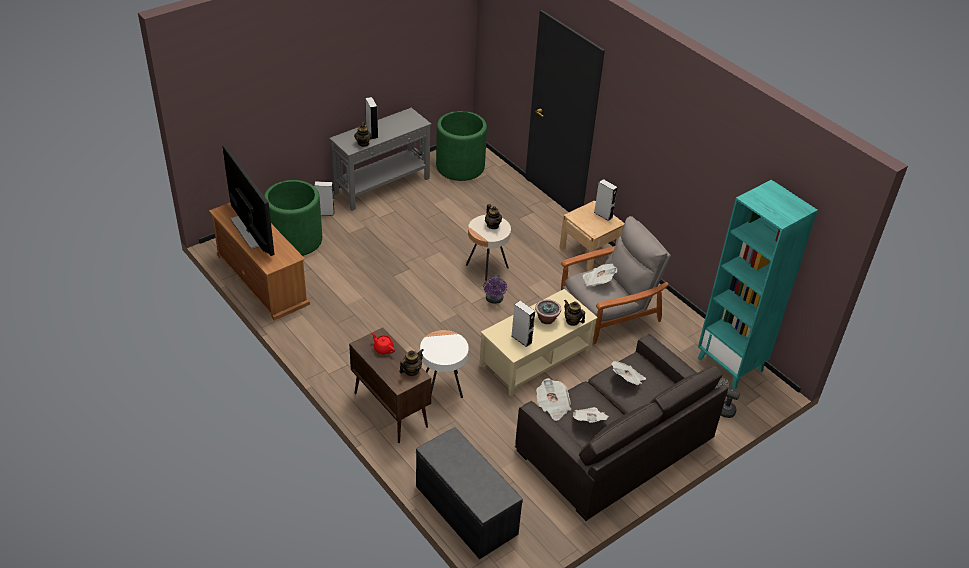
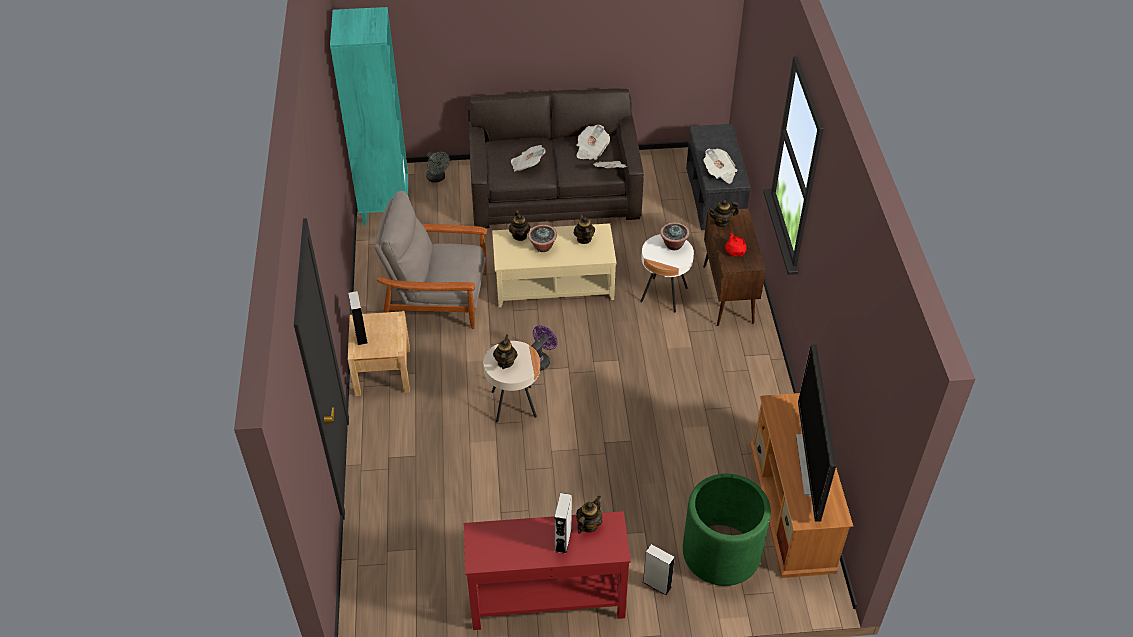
camera: 145 degrees left, 5 degrees up
(382, 186) = (546, 599): grey console table -> red console table
(443, 354) = (673, 245): none -> potted plant
(460, 167) = (411, 584): green planter -> none
(521, 339) = (584, 239): grey speaker -> teapot
(598, 281) = (450, 269): newspaper -> newspaper (719, 173)

